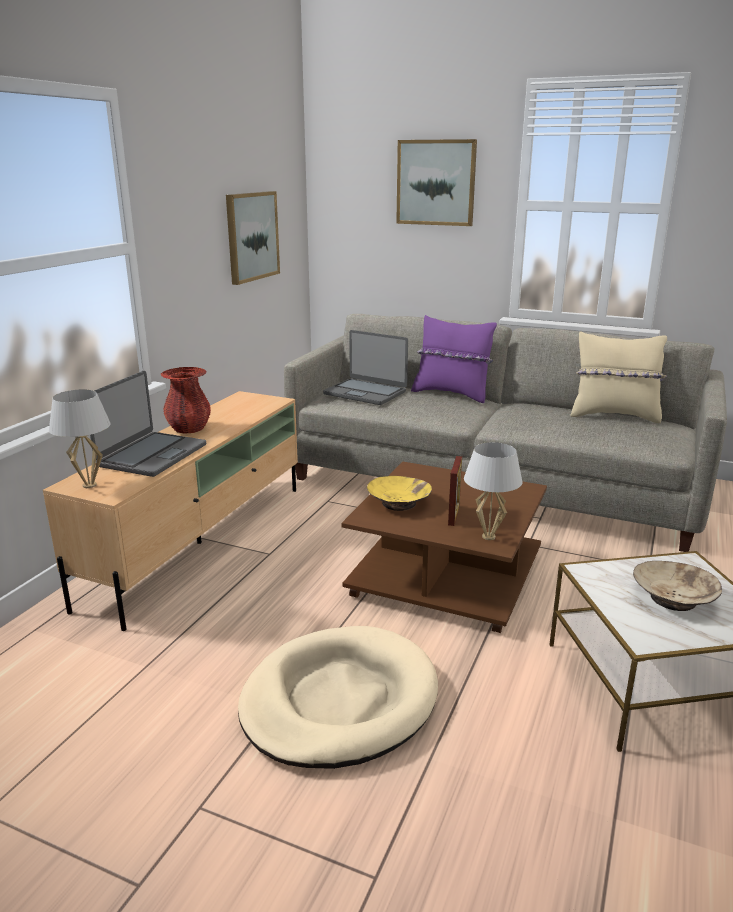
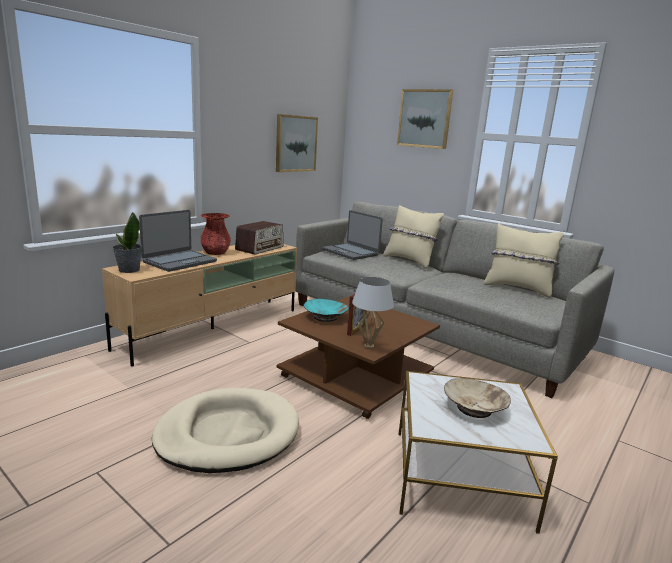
camera: 15 degrees right, 5 degrees down
(89, 485) = (129, 270): white table lamp -> potted plant
(245, 409) = (260, 248): none -> radio
(399, 503) = (325, 317): yellow bowl -> turquoise bowl
(452, 394) = (409, 261): purple pillow -> beige pillow

